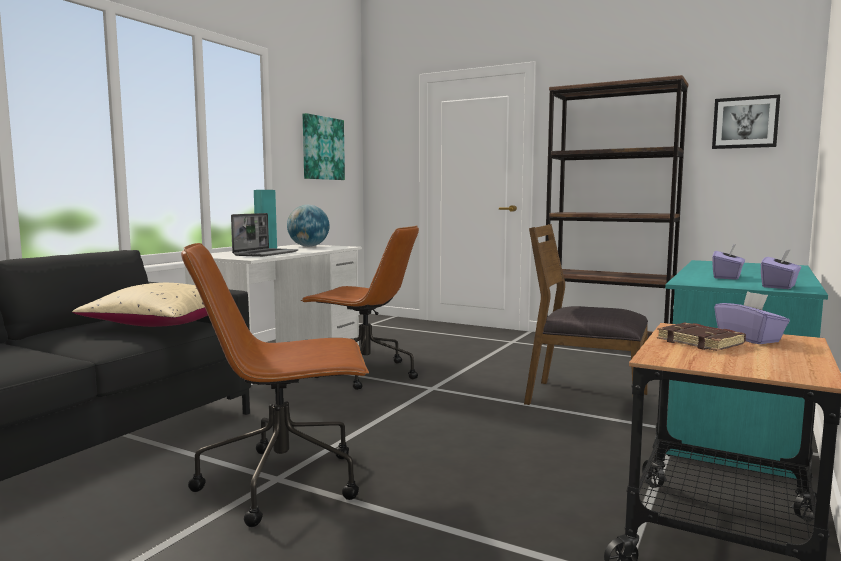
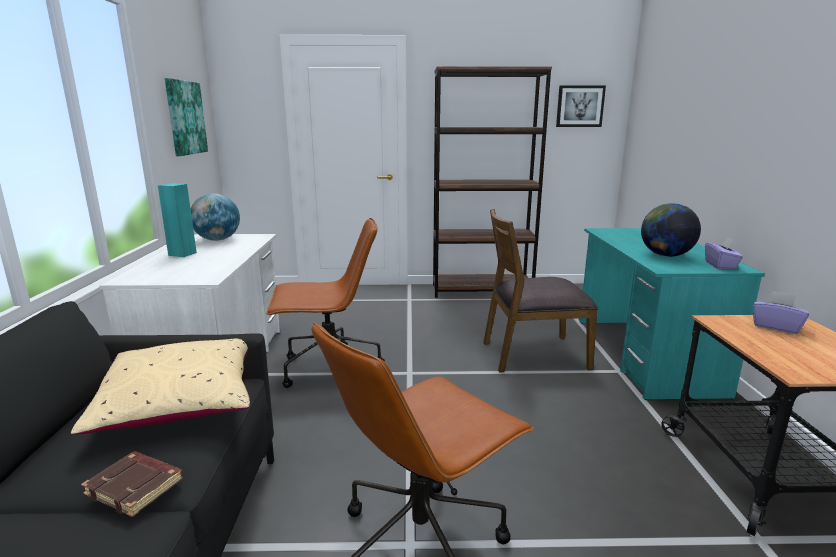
camera: 30 degrees left, 10 degrees up
(266, 254) = (203, 265): laptop -> none
(701, 342) = (767, 340): brown book -> brown book (136, 487)
(727, 277) = (665, 255): purple tissue box -> globe

